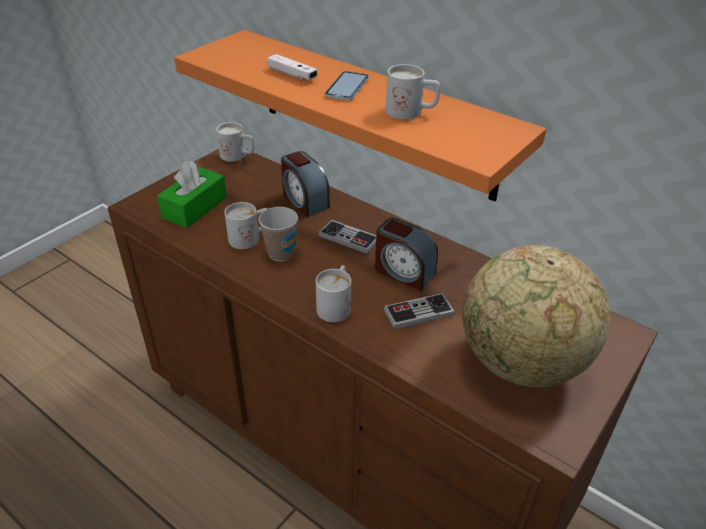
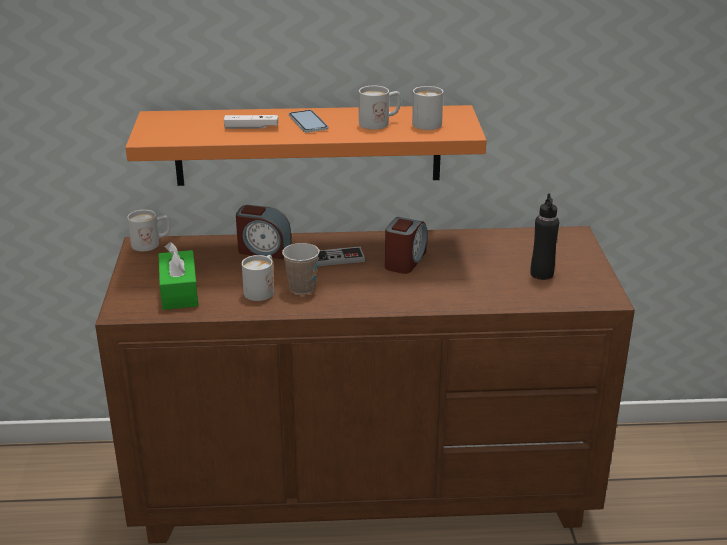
camera: 40 degrees left, 10 degrees down
(336, 305) = (390, 298): white mug -> white mug (423, 122)
(403, 272) = (405, 261): alarm clock -> alarm clock turned 60 degrees counterclockwise
(418, 313) = (448, 277): game controller -> none
(521, 363) = (541, 274): globe -> black bottle

